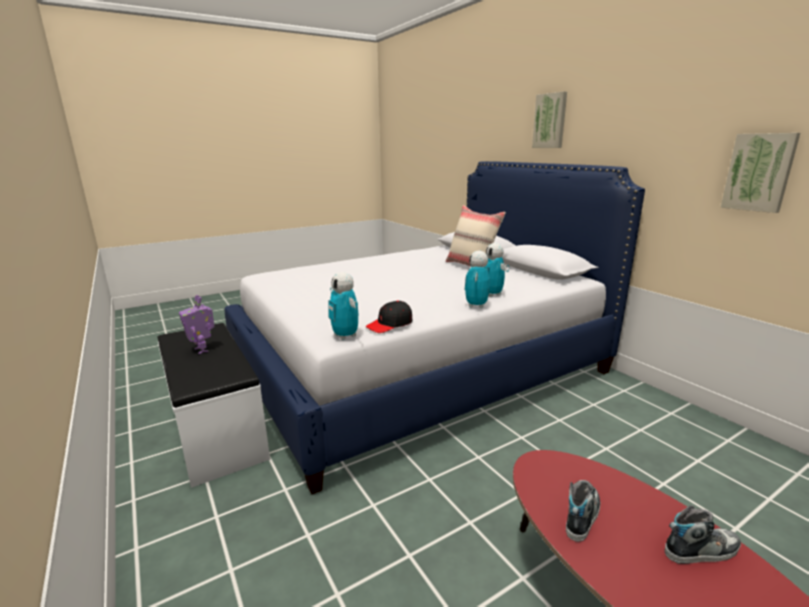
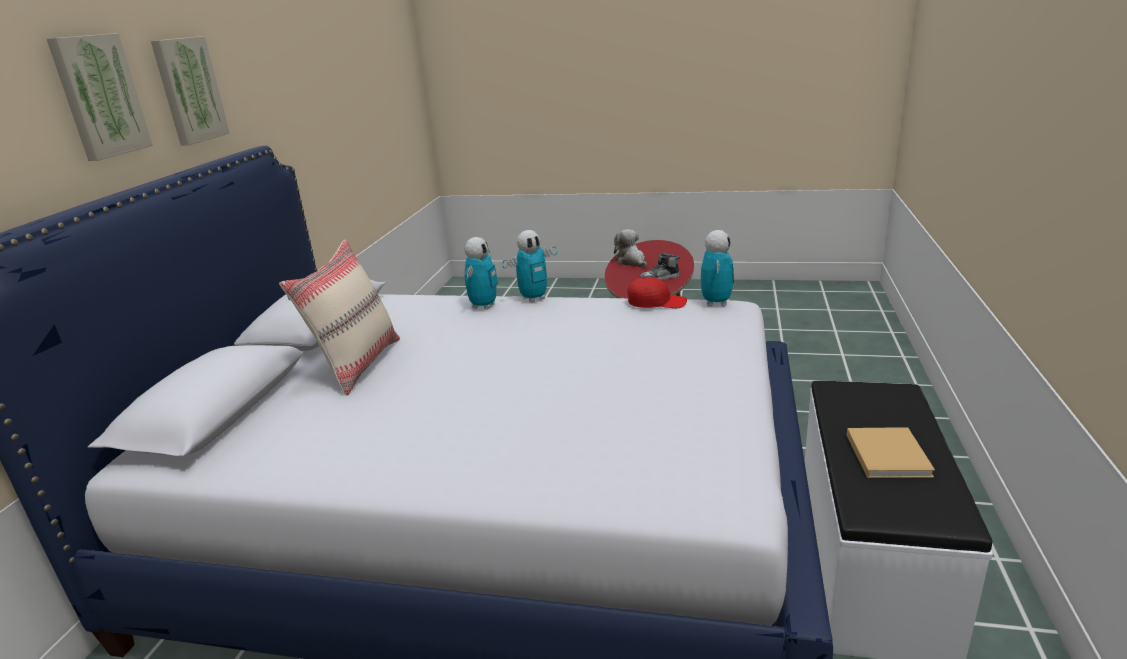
camera: 135 degrees left, 5 degrees up
(202, 350) = (887, 453): toy robot -> beige book
(390, 324) = (656, 302): black cap -> red cap
(701, 550) = (631, 262): shoe -> plush toy
(759, 172) = (326, 120): picture -> picture (188, 90)

